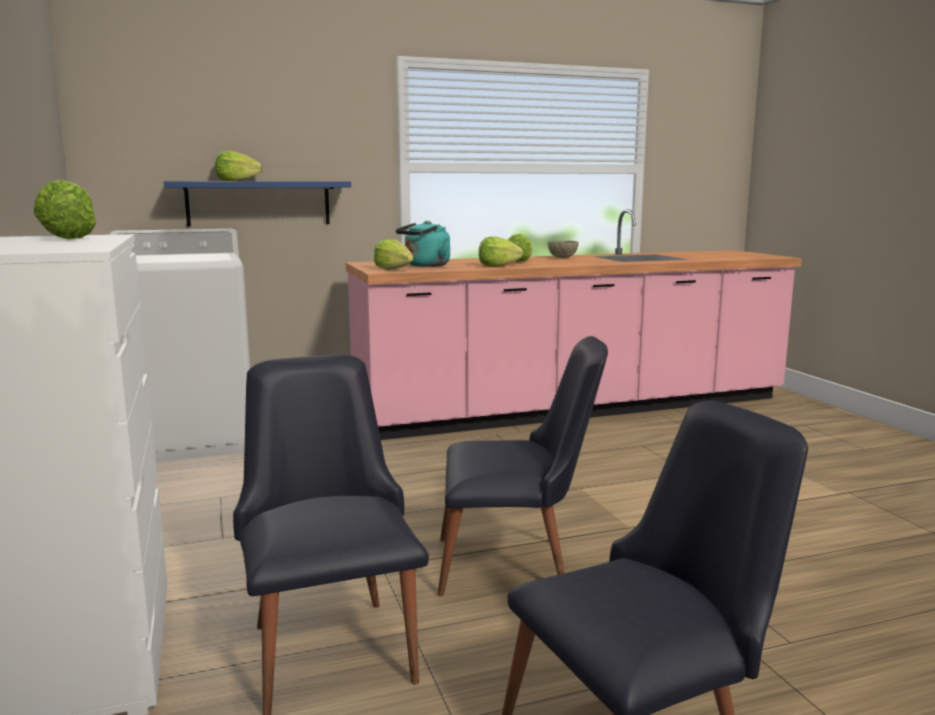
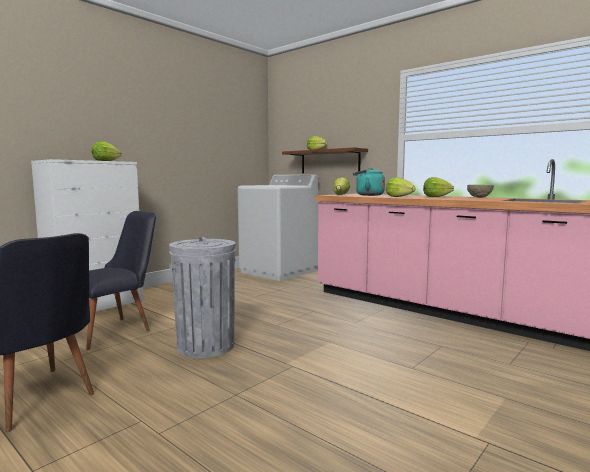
camera: 60 degrees right, 5 degrees down
(259, 203) = (329, 161): blue shelf -> brown shelf
(516, 566) = (205, 346): black chair -> grey trash can

